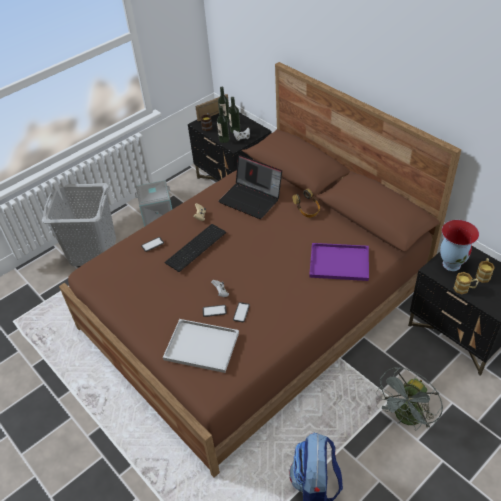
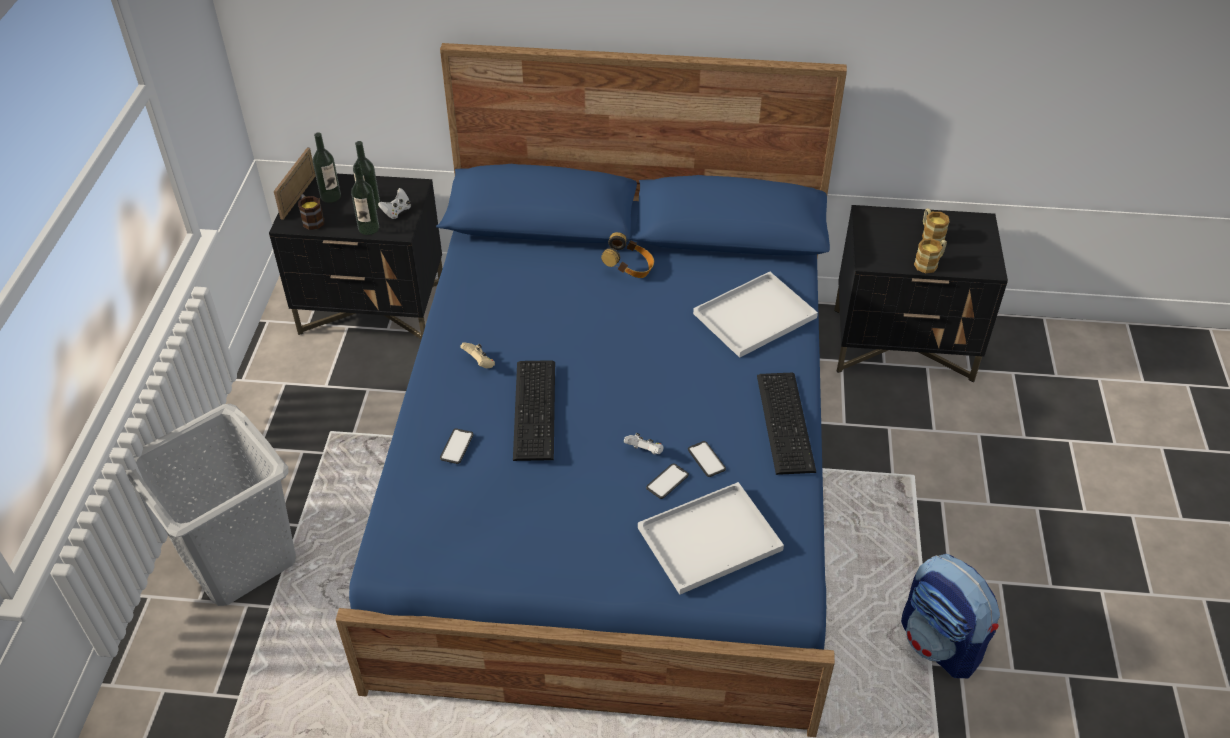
camera: 45 degrees left, 0 degrees up
(157, 216) = (295, 432): grey storage box -> none
(251, 199) = (529, 295): laptop -> none
(256, 306) = (616, 472): brown bed -> blue bed
(296, 319) = (787, 421): none -> keyboard
(340, 262) = (755, 314): purple tray -> white tray
(406, 418) = (953, 487): grey fan -> none
(451, 263) = (883, 241): vase -> none

